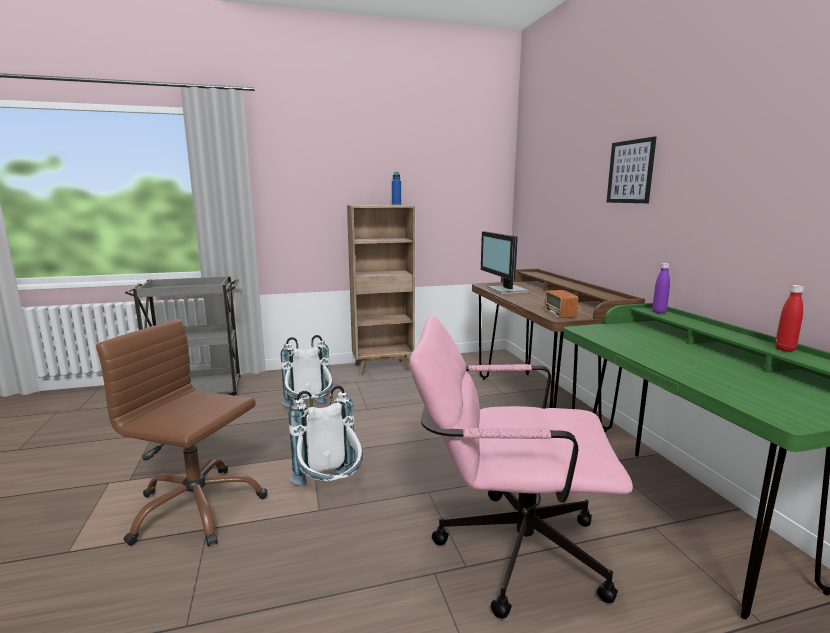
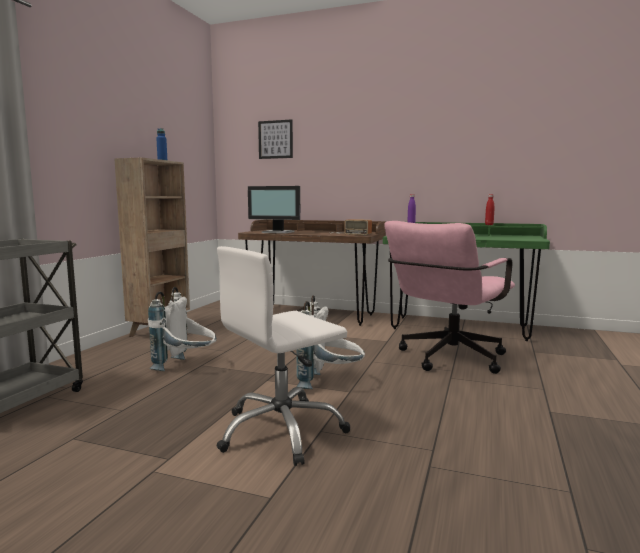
camera: 55 degrees left, 5 degrees down
(196, 508) = (281, 431): brown office chair -> white office chair
(630, 171) = (358, 143): picture -> picture (275, 139)

